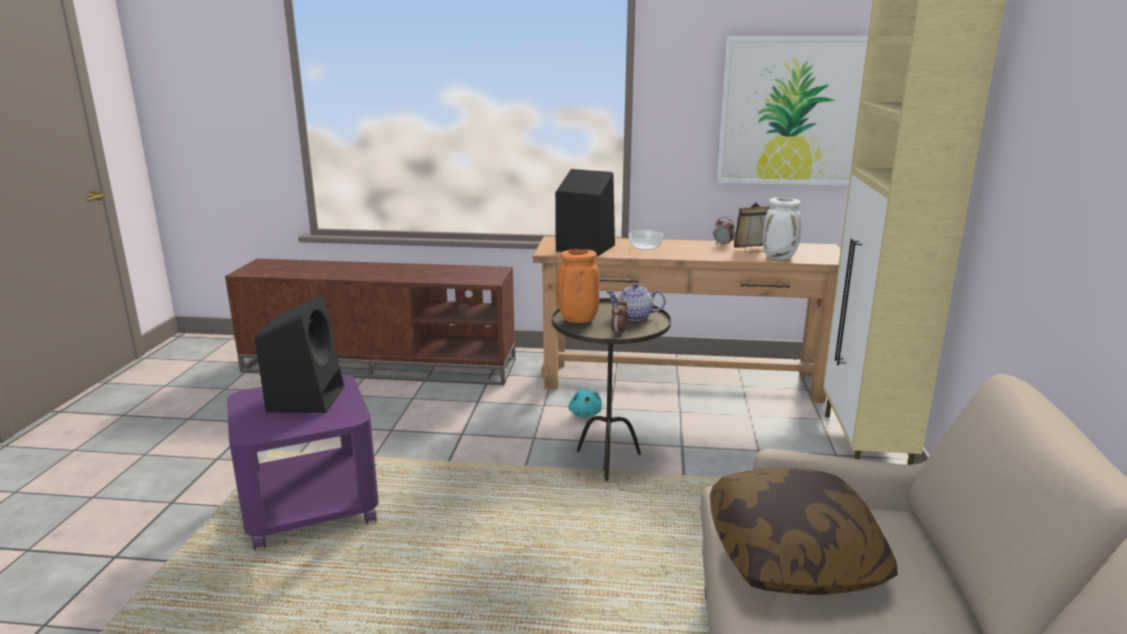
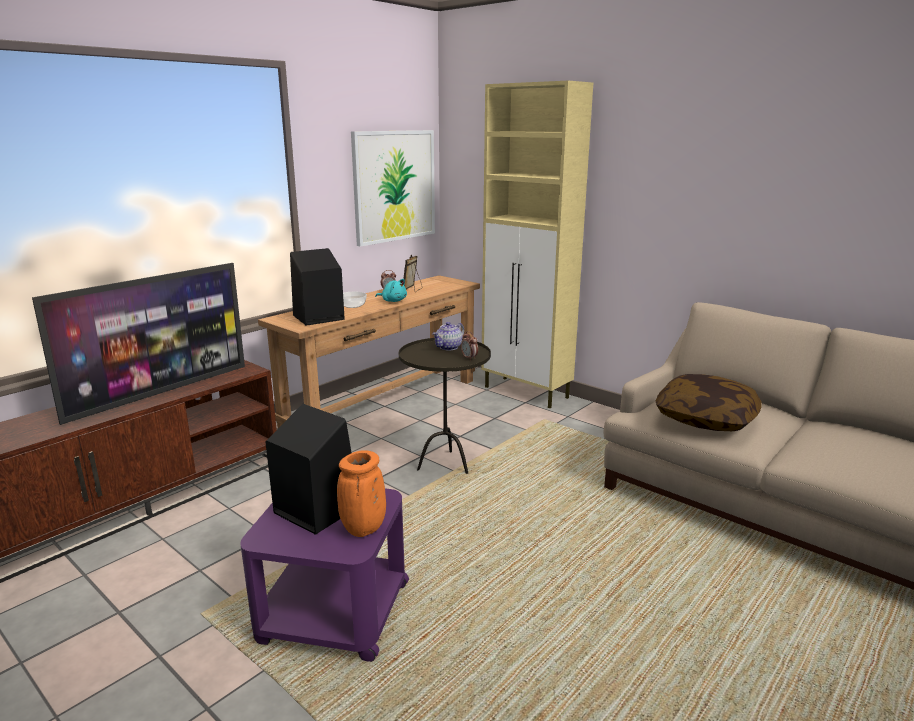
camera: 55 degrees left, 0 degrees up
(407, 274) = (161, 392): none -> television
(577, 320) = (428, 361): orange vase -> orange vase (363, 530)
(585, 414) = (374, 449): turquoise plush toy -> turquoise plush toy (393, 301)
(779, 257) = (438, 289): white vase -> none

